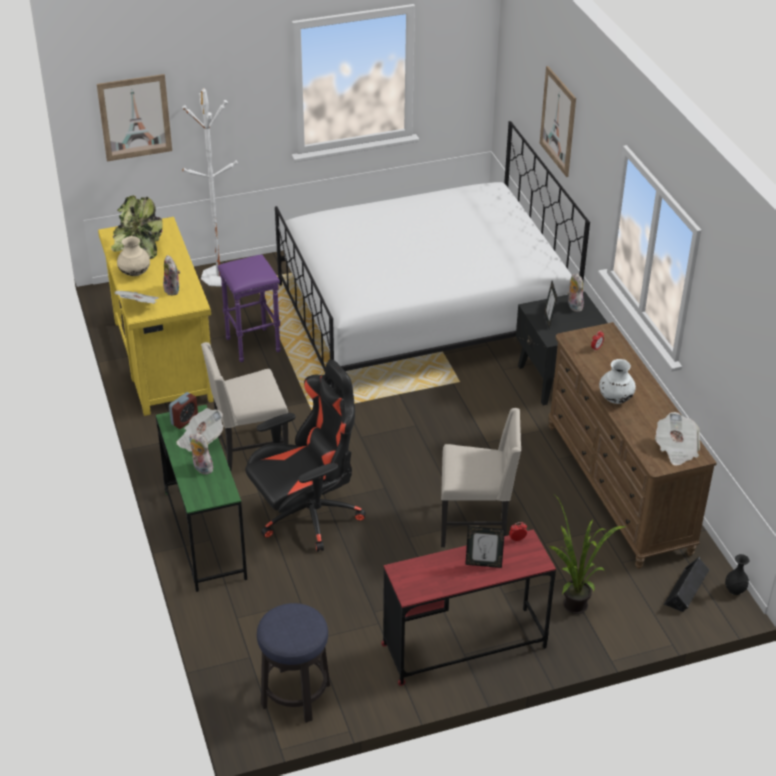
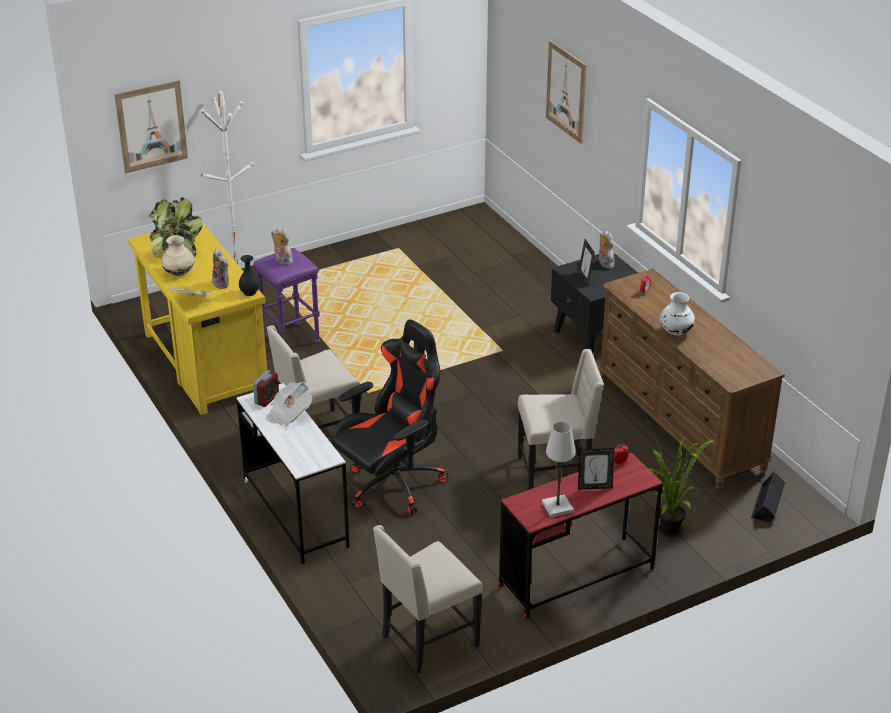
camera: 10 degrees left, 5 degrees down
(201, 468) = (297, 438): plush toy -> plush toy (282, 261)
(204, 535) = (295, 513): green desk -> white desk
(295, 695) = (427, 641): stool -> beige chair
(424, 315) = (450, 296): white bed -> none
(438, 582) = (557, 507): none -> white table lamp
(676, 449) = (744, 367): newspaper -> none
(735, 590) = (812, 497): black vase -> black vase (249, 292)

